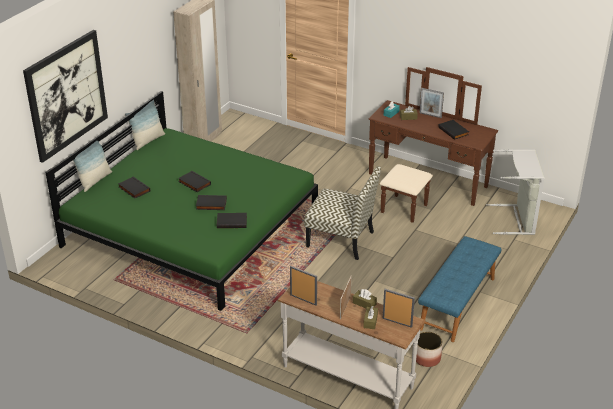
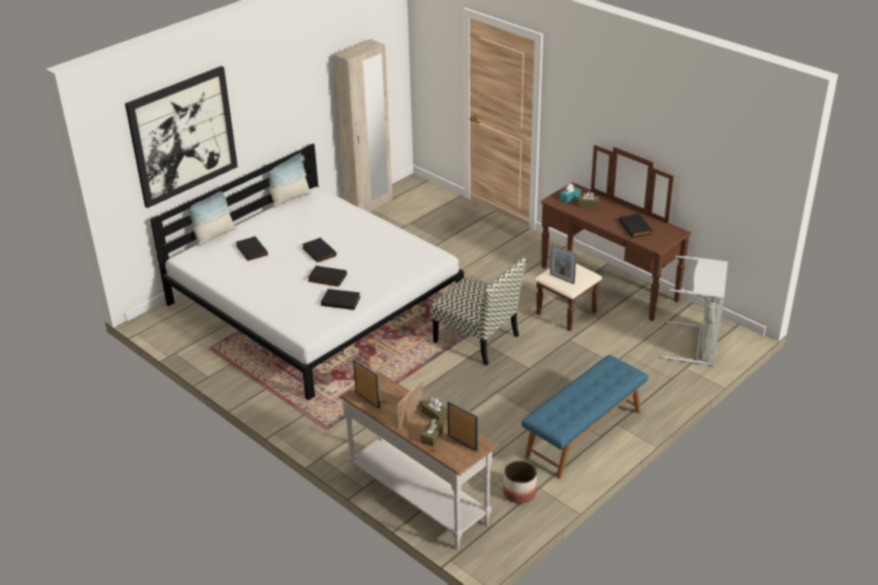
camera: 15 degrees right, 0 degrees up
(191, 228) = (314, 303): green bed -> white bed
(430, 115) = (616, 205): picture frame -> picture frame (562, 278)

